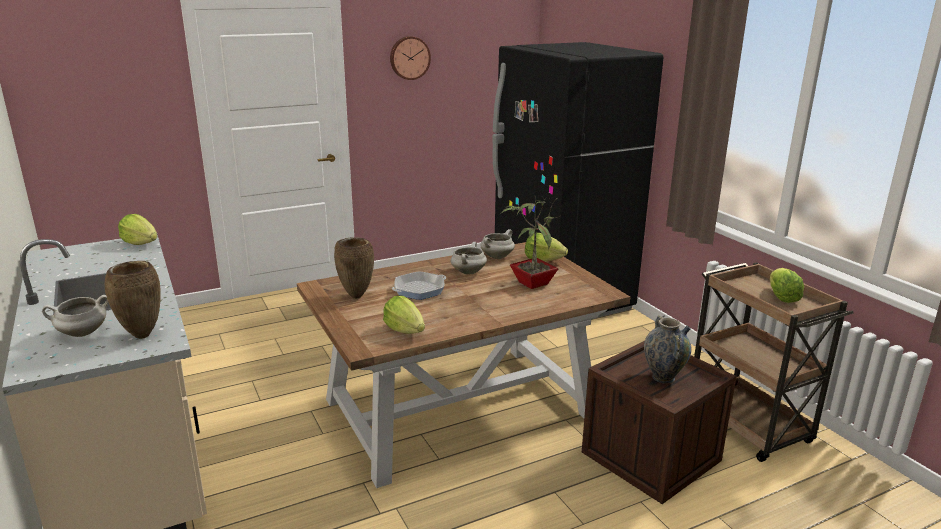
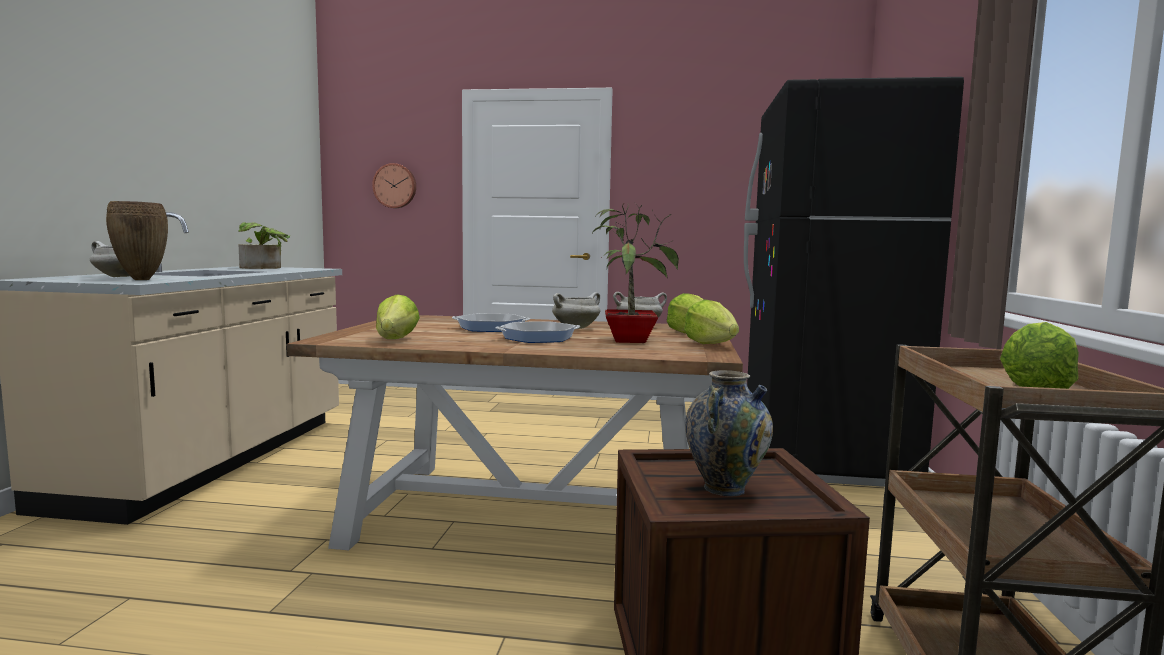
camera: 35 degrees right, 15 degrees down
(86, 255) = (264, 268): none -> potted plant
(141, 243) = (314, 269): lettuce -> lettuce (711, 344)
(357, 296) = (422, 323): brown vase -> none
(409, 58) = (686, 155): wall clock -> wall clock (395, 186)
(479, 297) = (538, 338): none -> frying pan

